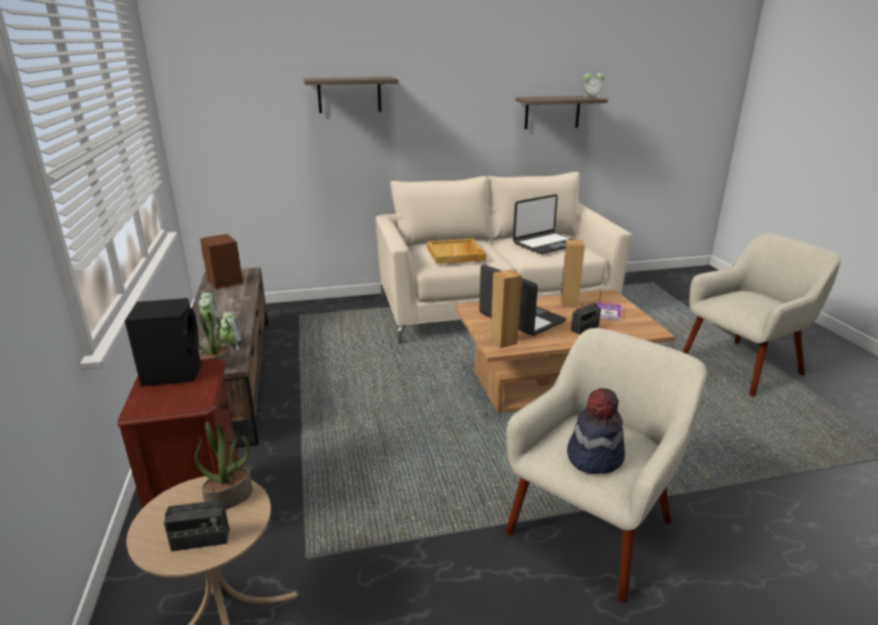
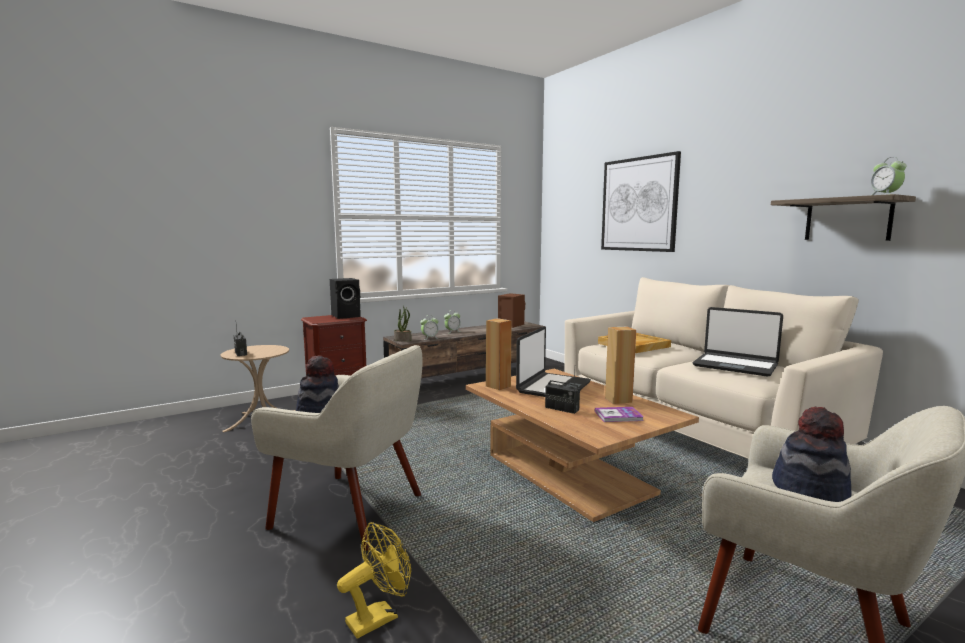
camera: 70 degrees right, 15 degrees down
(229, 497) = (270, 352): potted plant -> none
(349, 95) = (638, 204): shelf -> picture
(748, 299) = (809, 491): none -> hat
(763, 523) = (379, 617): none -> yellow fan

